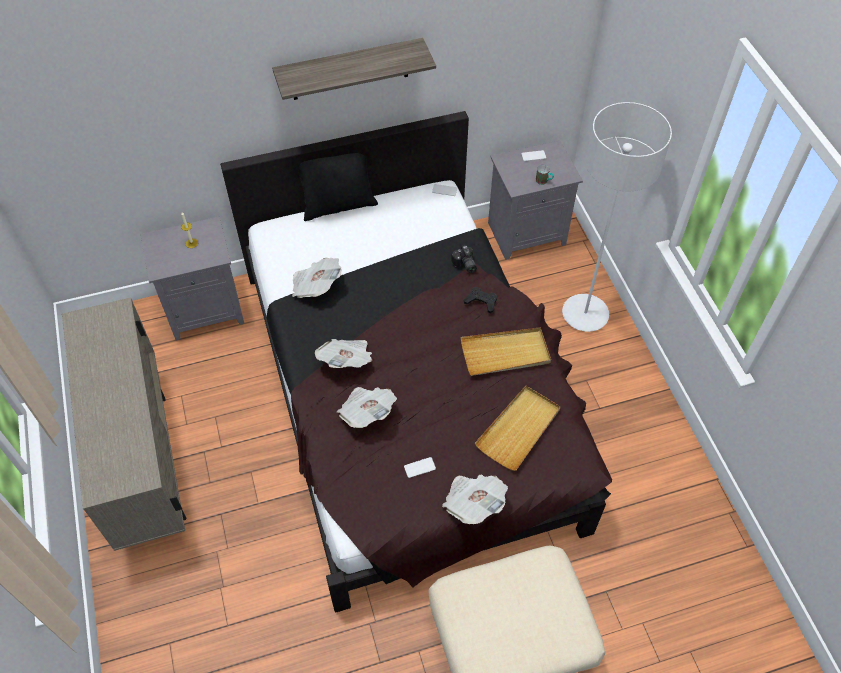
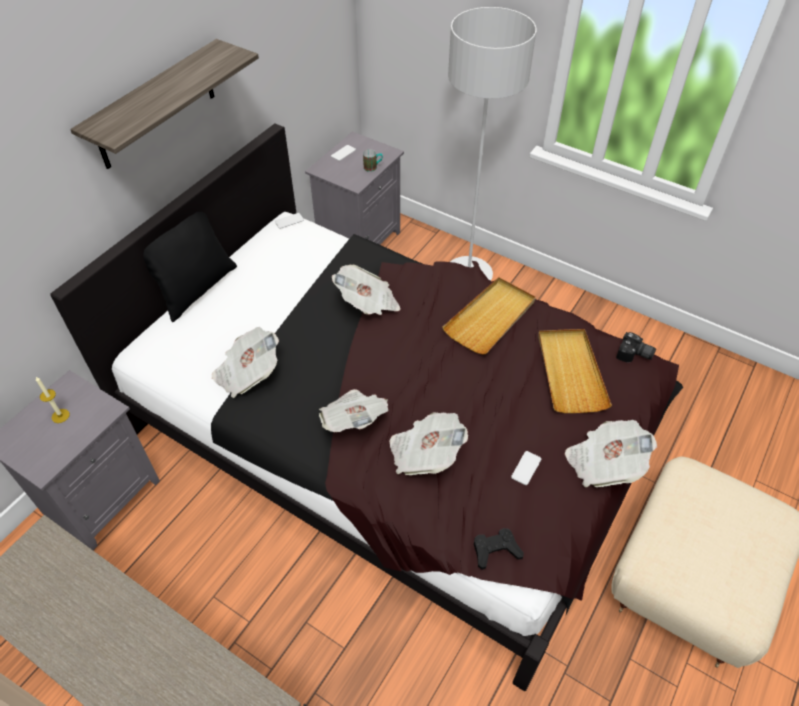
camera: 40 degrees left, 5 degrees down
(433, 287) = (368, 303): none -> newspaper
(464, 265) = (375, 269): camera -> camera (634, 355)
(481, 301) = (423, 289): black game controller -> black game controller (495, 550)

